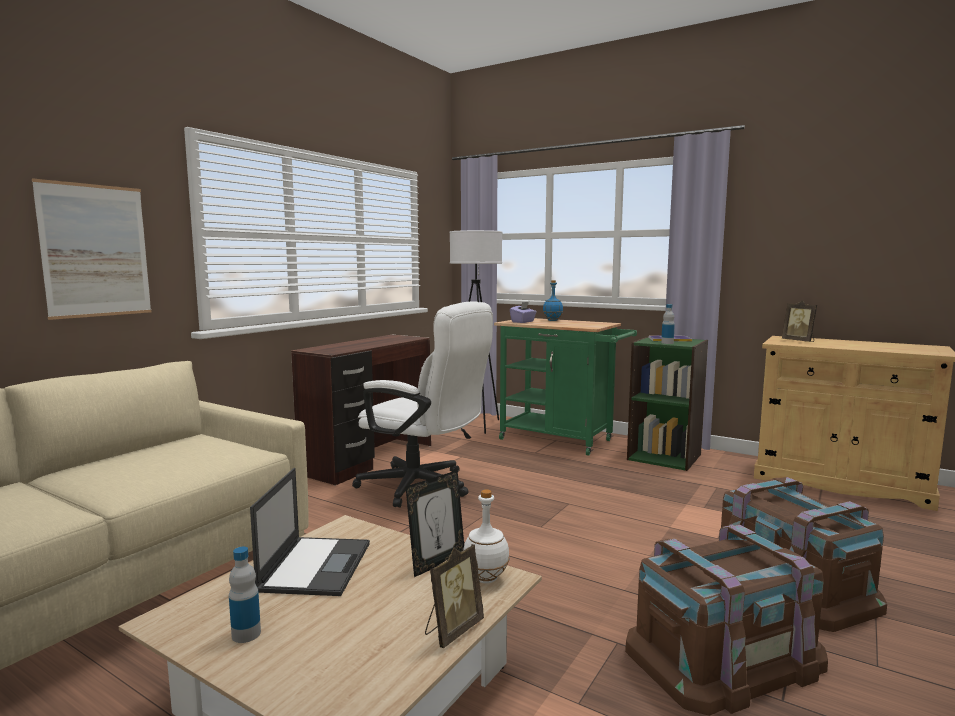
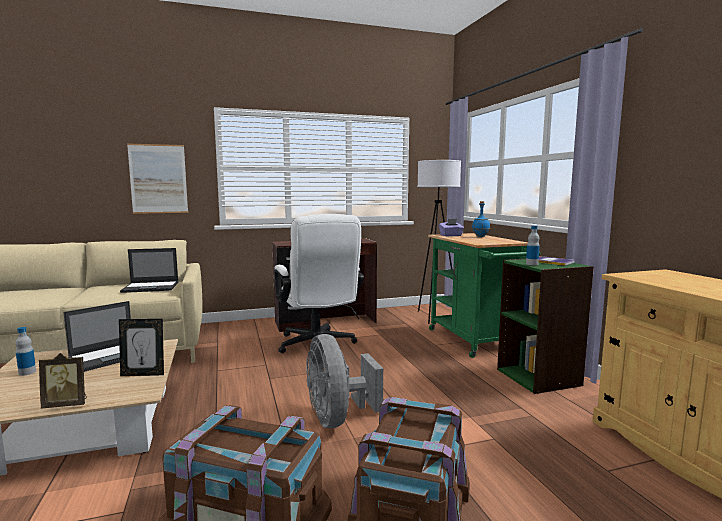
camera: 40 degrees right, 0 degrees up
(203, 449) = (151, 287): none -> laptop
(485, 579) = (137, 390): white bottle -> none
(602, 546) = (337, 418): none -> grey fan
(799, 341) = (663, 277): picture frame -> none

